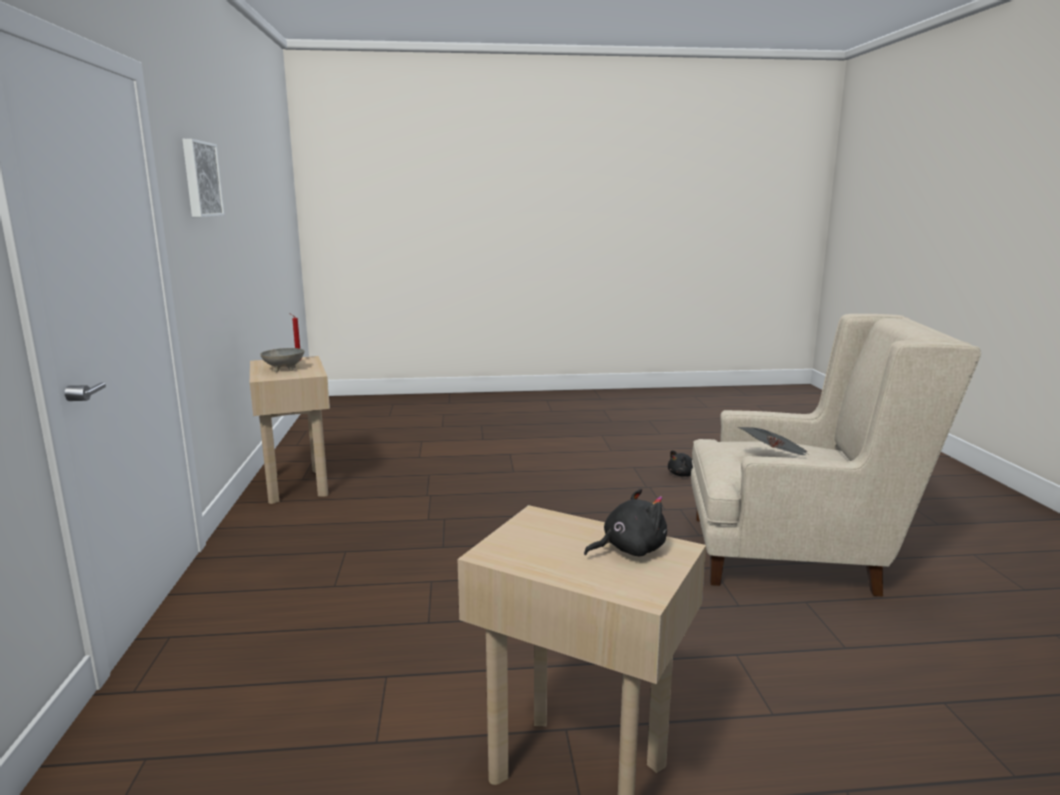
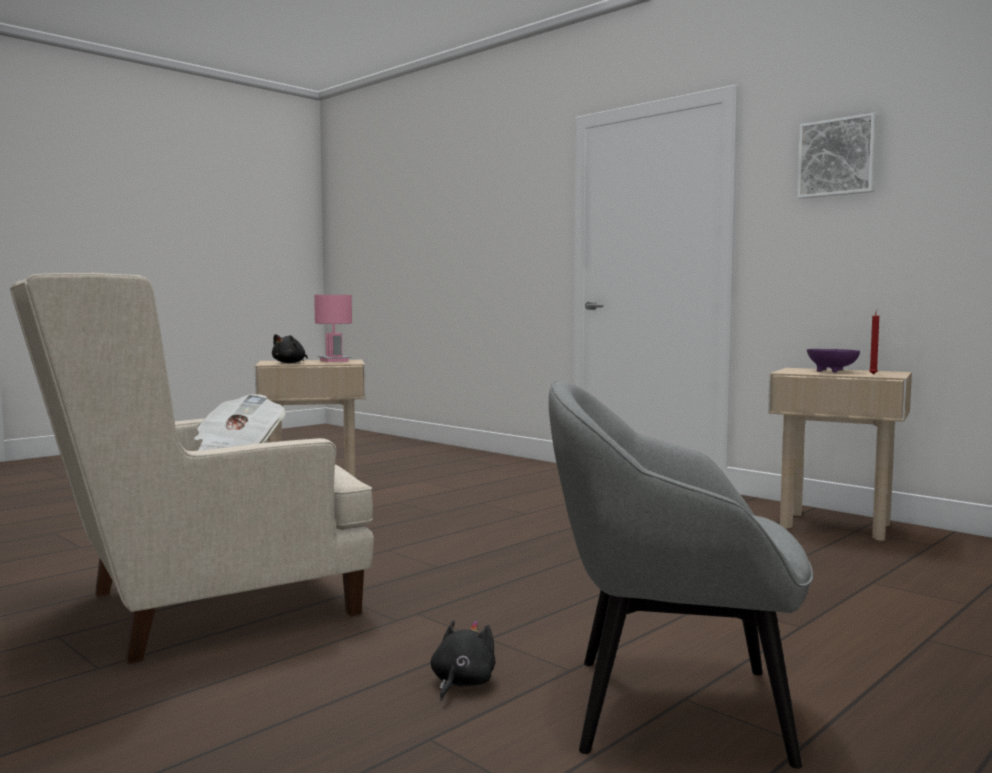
camera: 140 degrees right, 10 degrees down
(284, 369) = (832, 371): grey bowl -> purple bowl
(533, 549) = (334, 361): none -> pink table lamp
(621, 450) = (670, 707): none -> grey armchair

